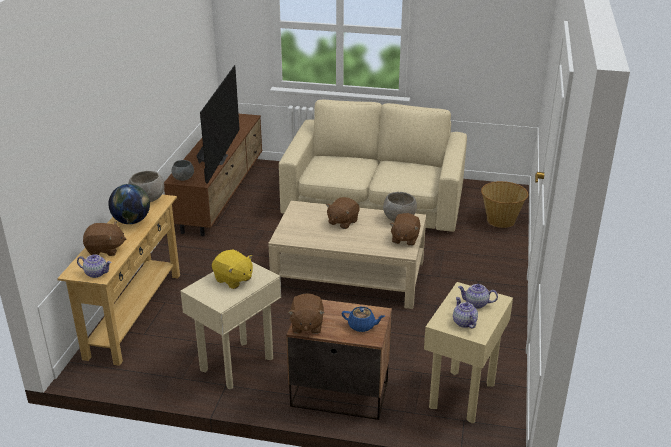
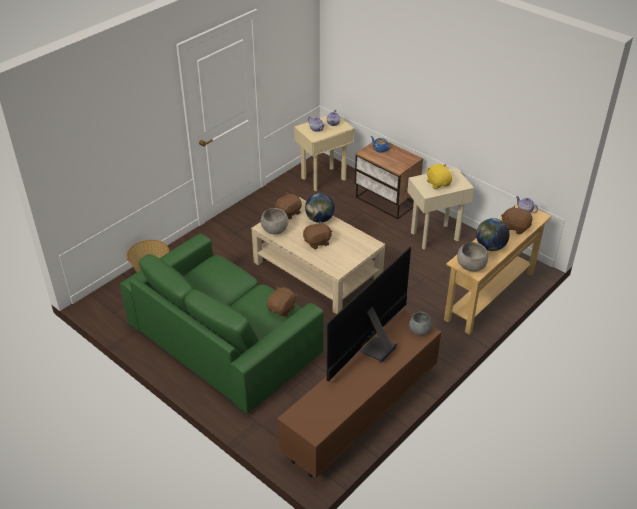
camera: 150 degrees left, 10 degrees up
(306, 325) = (409, 158): brown plush toy -> brown plush toy (282, 309)
(364, 243) = (319, 219): none -> globe
(374, 201) = (225, 339): beige sofa -> green sofa

